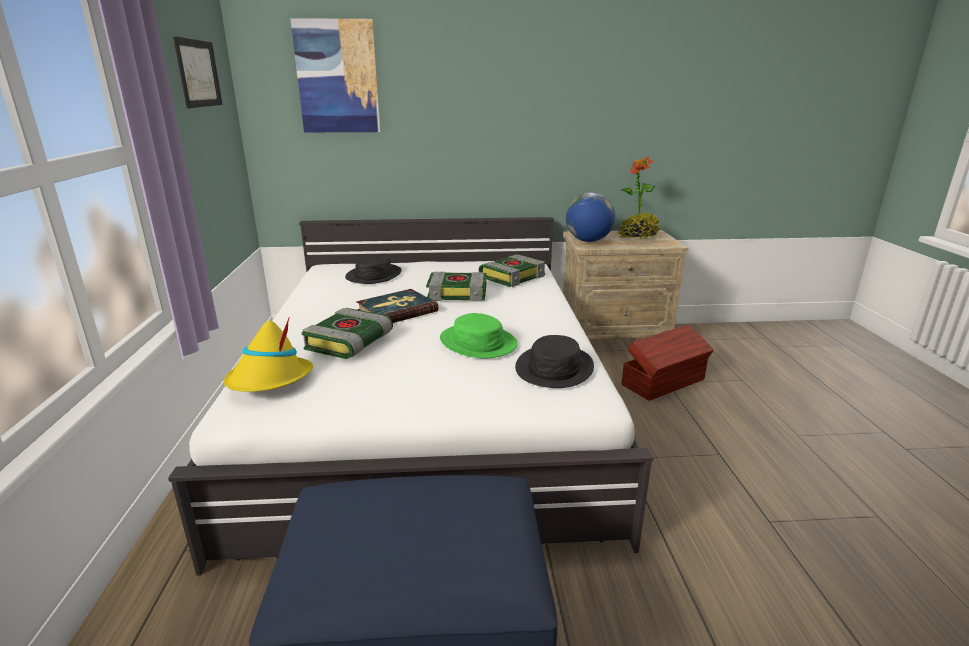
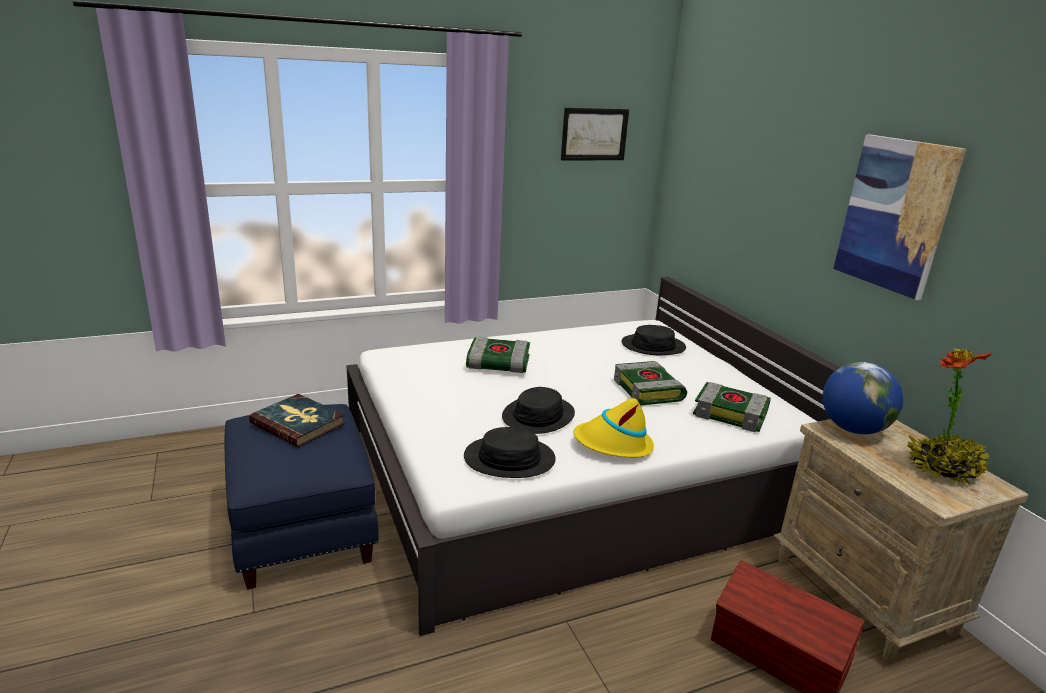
camera: 70 degrees right, 0 degrees up
(269, 380) = (426, 352): yellow hat -> yellow hat (613, 444)
(337, 77) = (723, 150): picture -> picture (894, 215)
(397, 310) = (577, 370): book -> book (298, 423)
(478, 342) = (538, 416): green hat -> black hat

